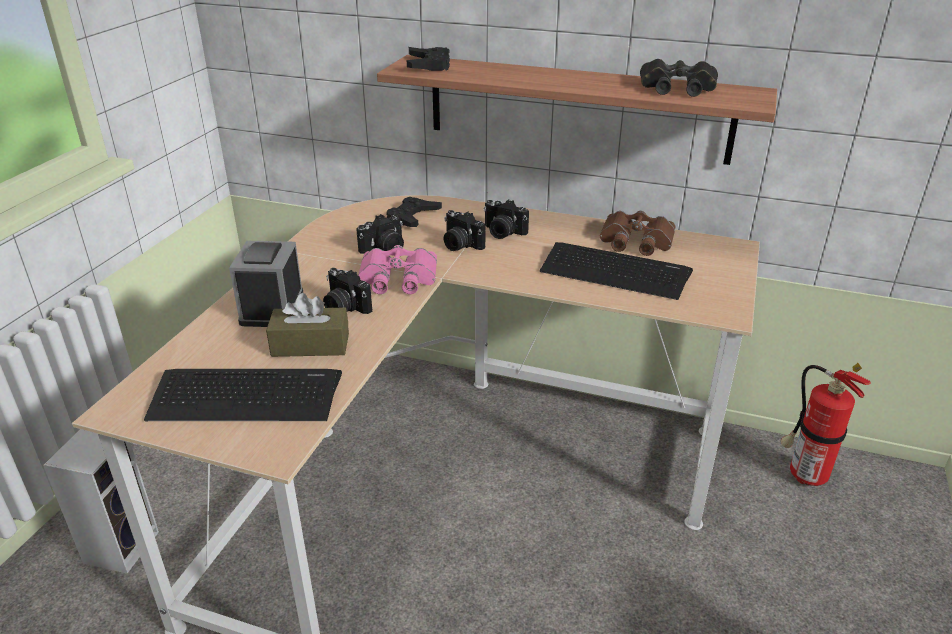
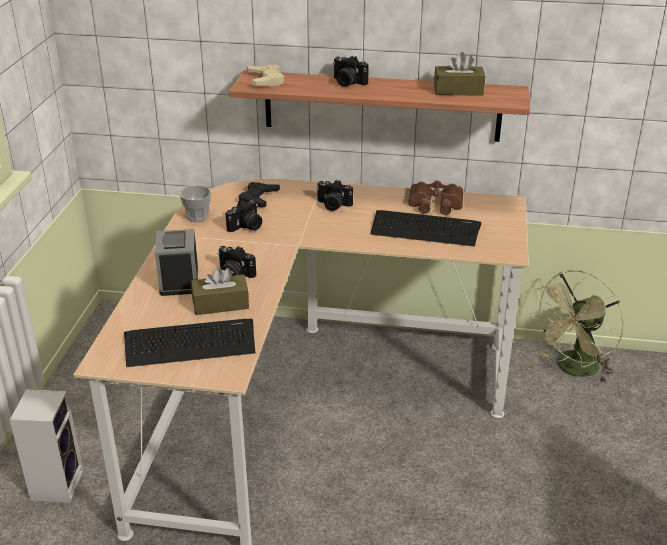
camera: 10 degrees left, 0 degrees up
(330, 232) = (197, 217): none -> cup
(397, 279) = (265, 249): pink binoculars -> none
(428, 65) = (265, 80): black game controller -> beige game controller
(460, 245) = (303, 218): camera -> camera (347, 83)
(677, 88) = (458, 90): black binoculars -> brown tissue box
(803, 474) = (573, 370): fire extinguisher -> green fan

